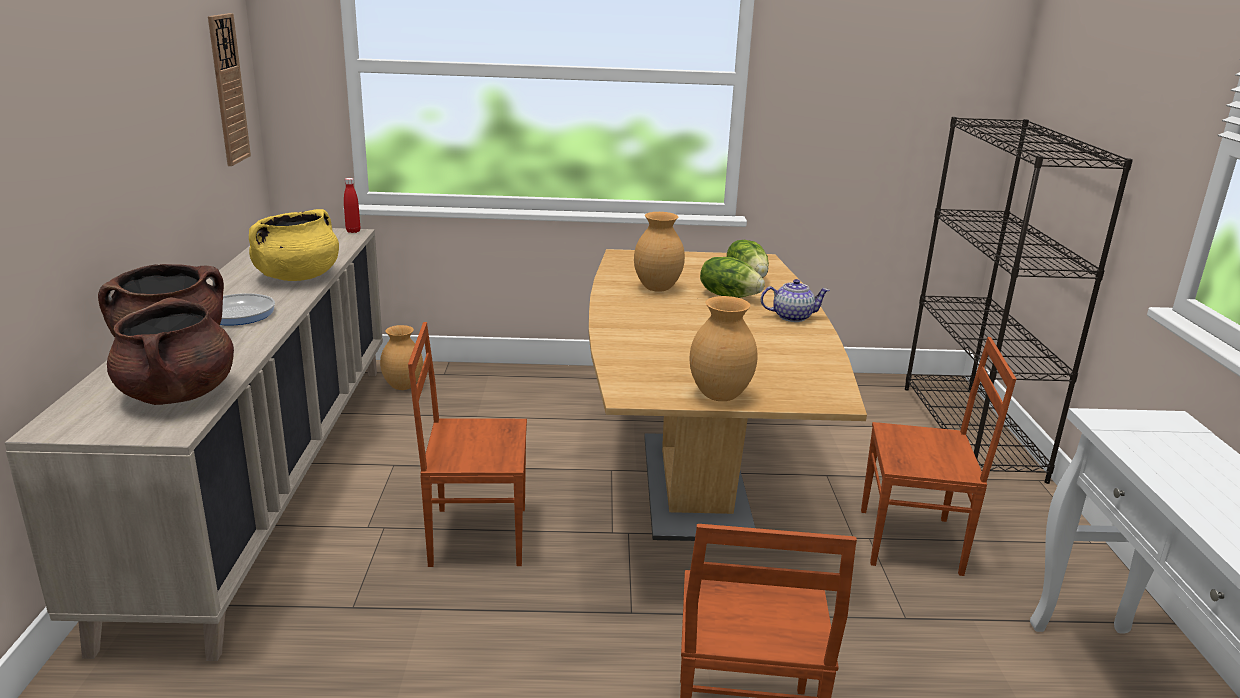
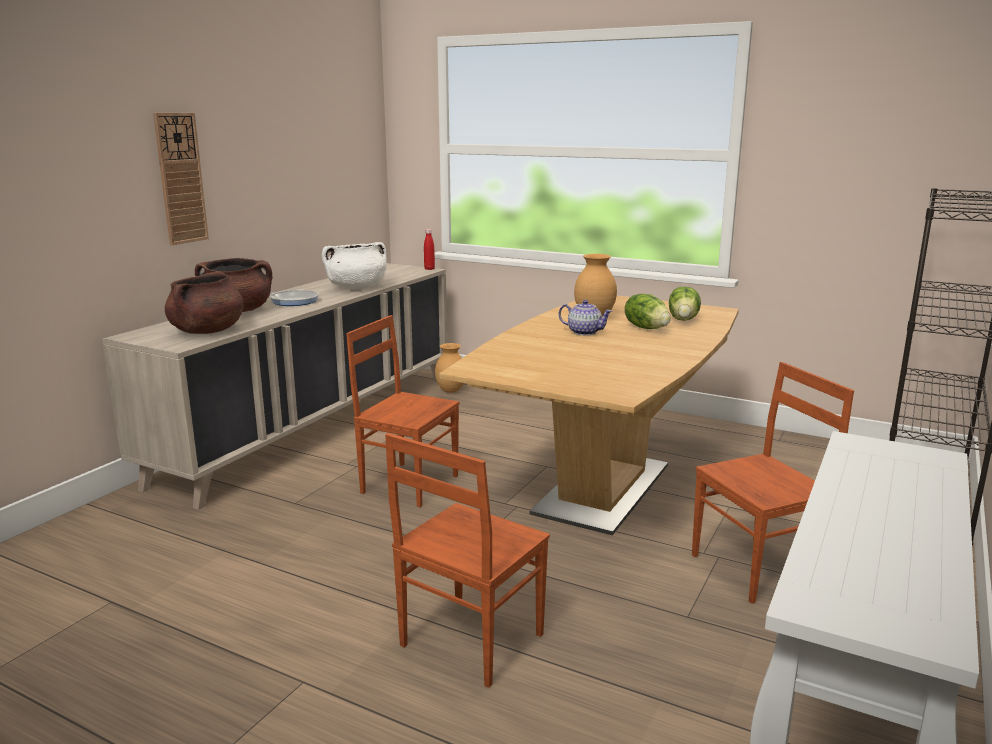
camera: 30 degrees right, 5 degrees down
(228, 90) = (353, 162): wall clock -> wall clock (180, 178)
(297, 277) = (356, 288): yellow cooking pot -> white cooking pot
(720, 396) = (532, 379): brown vase -> none
(791, 317) = (678, 345): teapot -> teapot (584, 332)
(912, 542) = (757, 569): brown chair -> brown chair turned 60 degrees counterclockwise

